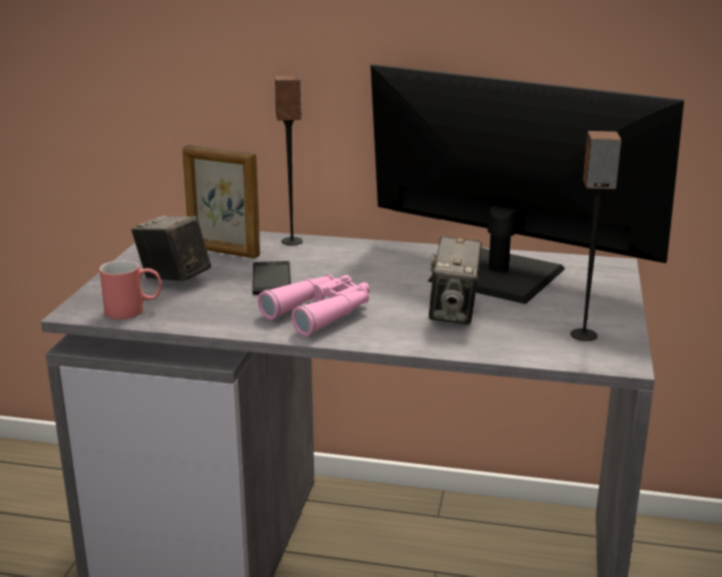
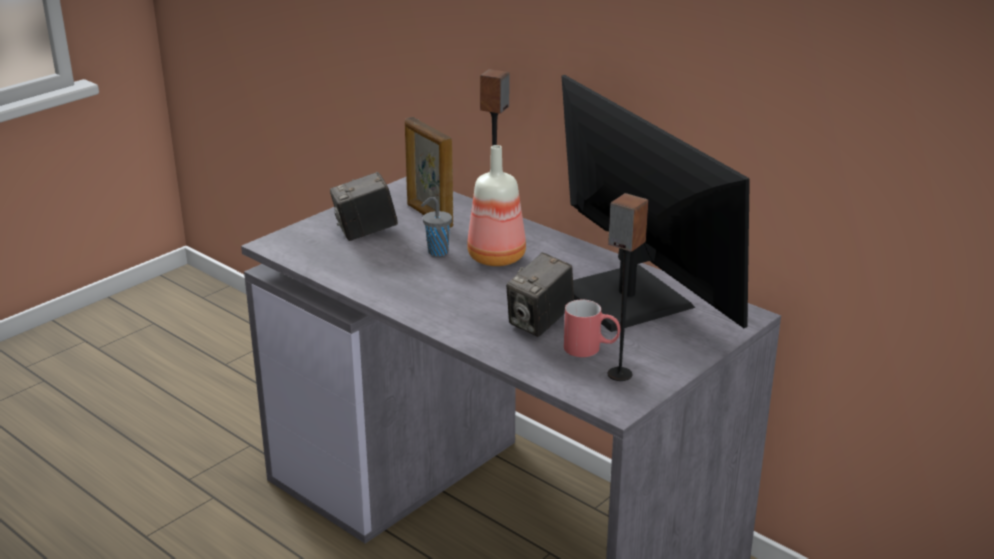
camera: 30 degrees right, 5 degrees up
(134, 310) = (309, 253): red mug -> red mug (591, 349)
(173, 278) = (365, 232): camera -> camera turned 90 degrees counterclockwise
(271, 279) = (436, 252): phone -> grey cup
(321, 313) = (437, 293): pink binoculars -> none
(336, 270) = (496, 257): none -> bottle

